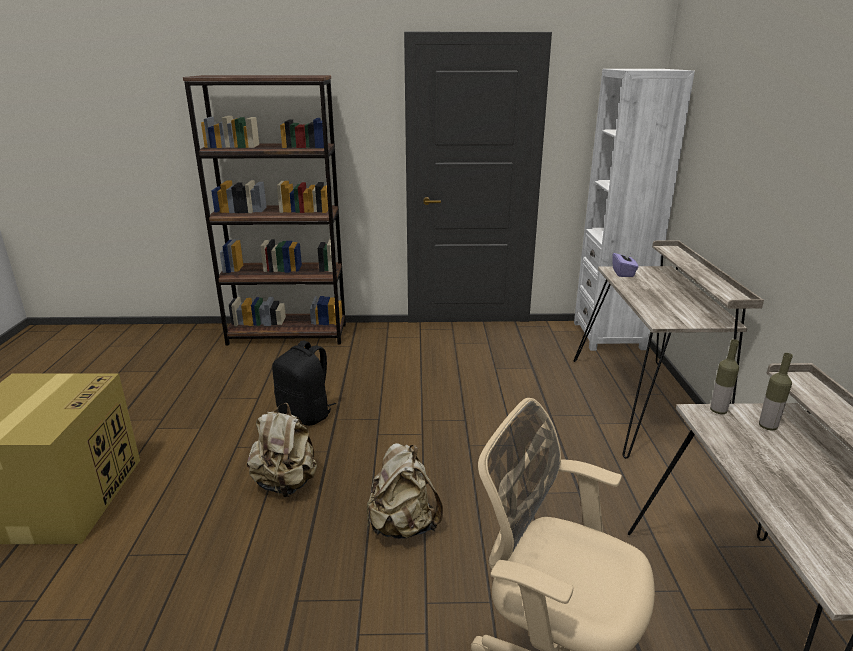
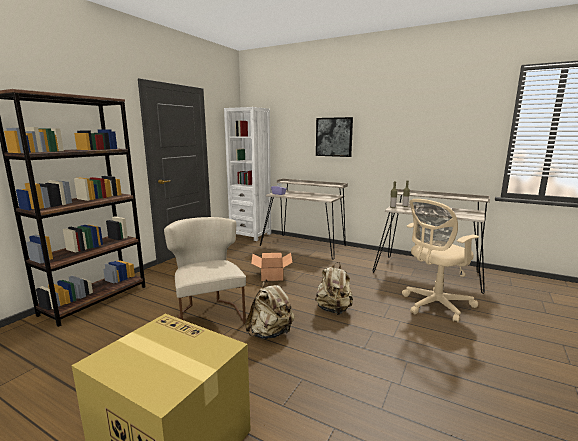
camera: 60 degrees left, 10 degrees down
(306, 414) = (208, 314): black backpack -> beige chair
(473, 416) = (272, 274): none -> cardboard box
(776, 165) = (334, 137): none -> picture

